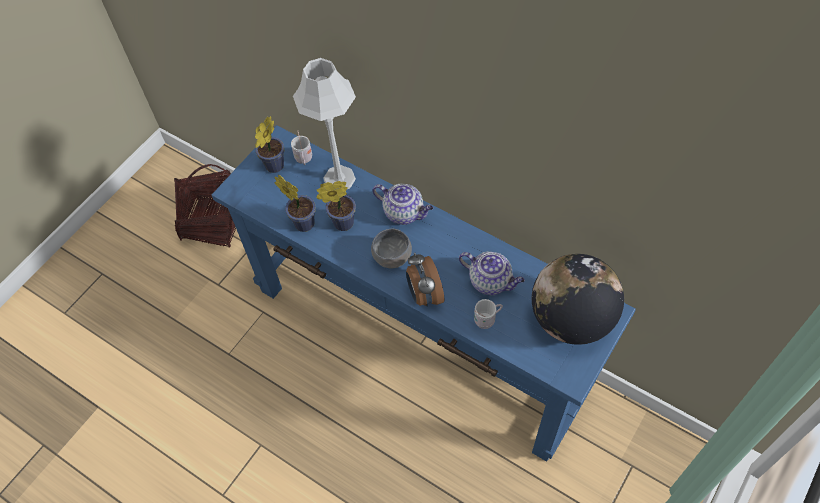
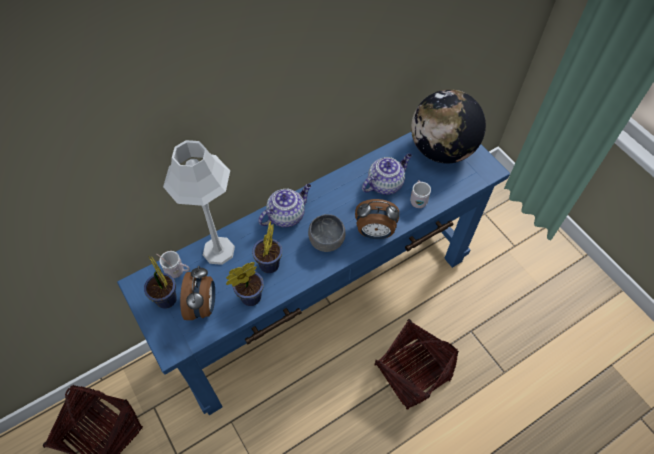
camera: 70 degrees left, 0 degrees up
(280, 193) = (203, 306): none -> alarm clock
(381, 455) = (412, 372): none -> basket

